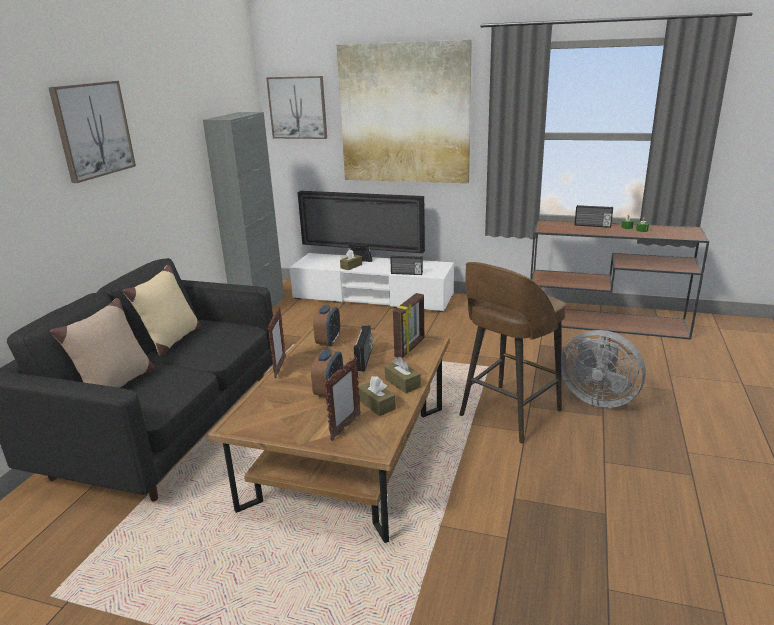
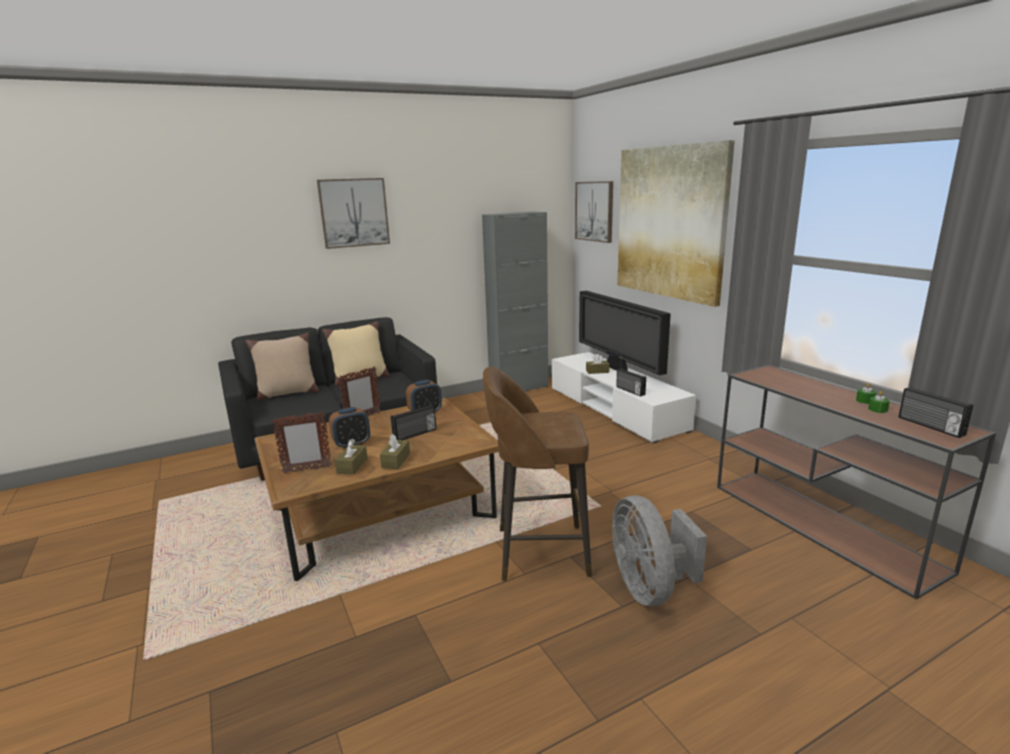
camera: 45 degrees right, 5 degrees down
(410, 348) = (458, 440): picture frame -> none
(592, 225) = (821, 387): radio -> radio (930, 426)

